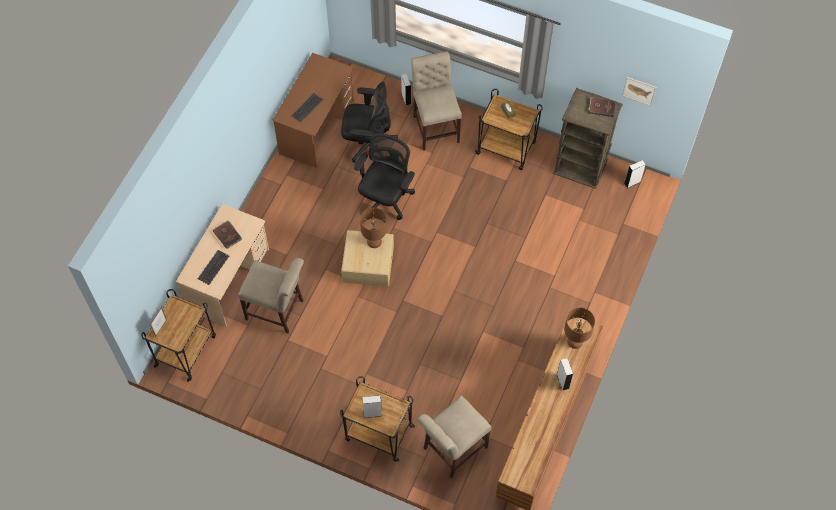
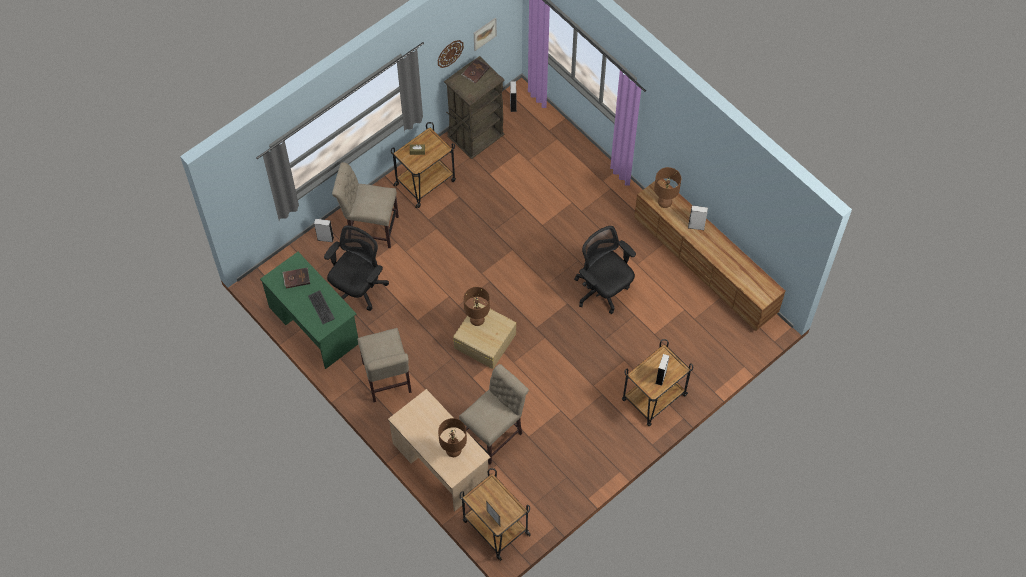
camera: 65 degrees left, 0 degrees up
(214, 267) = (454, 450): keyboard -> brown table lamp
(227, 235) = (425, 426): brown book -> brown book (296, 278)
(317, 127) = (314, 325): brown desk -> green desk
(385, 202) = (428, 300): black office chair -> black office chair (604, 291)
(452, 449) = (695, 348): beige chair -> beige chair (387, 380)
(595, 70) = (450, 53): none -> wall clock

